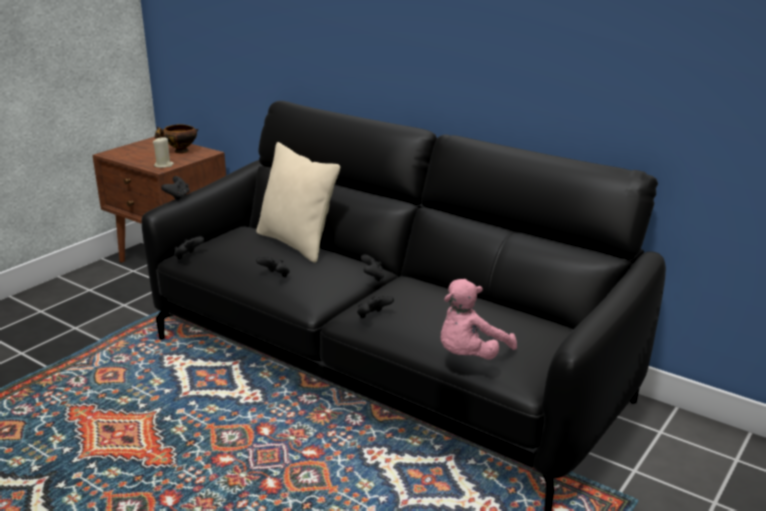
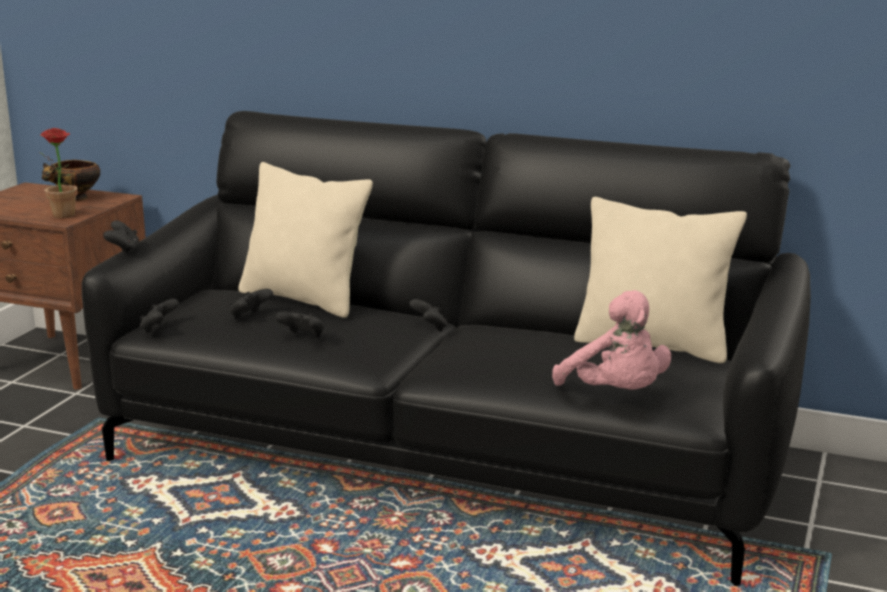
camera: 15 degrees left, 5 degrees down
(164, 165) = (65, 216): beige candle -> potted plant
(373, 317) = (465, 368): black game controller -> black game controller (250, 316)
(470, 356) = (616, 394): pink plush toy -> pink plush toy turned 60 degrees counterclockwise
(527, 314) = (653, 345): none -> beige pillow

